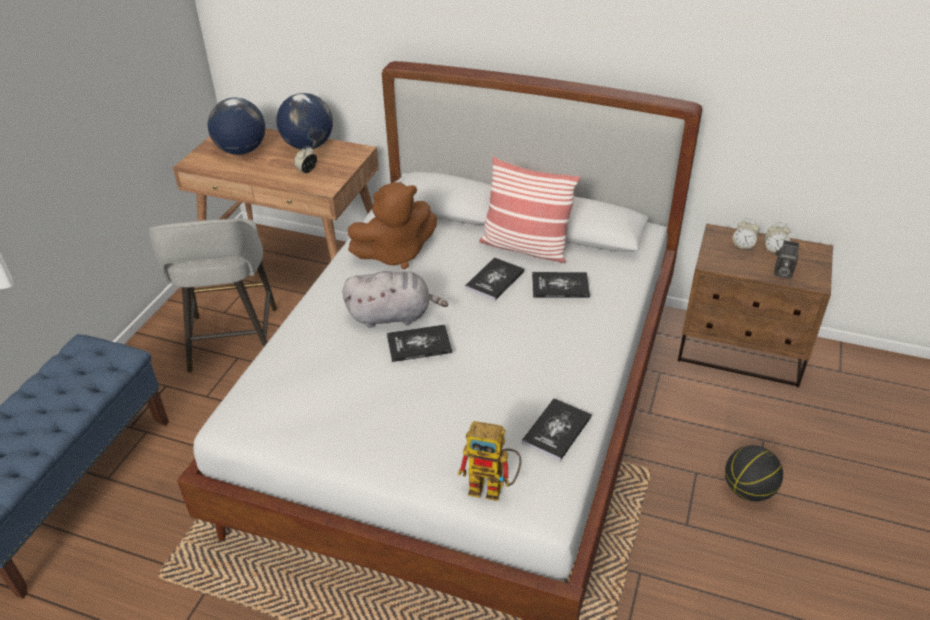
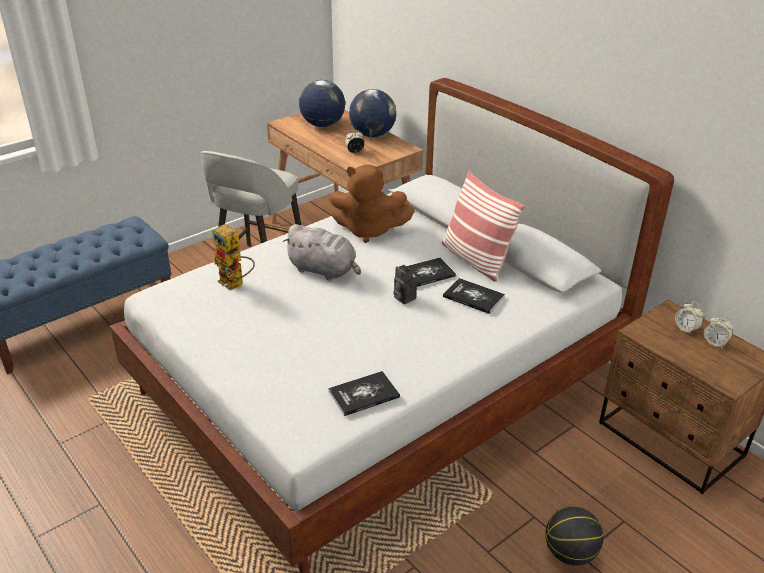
camera: 30 degrees right, 5 degrees down
(419, 344) = (321, 295): book -> none
(493, 488) = (277, 411): toy robot -> toy robot (236, 284)
(781, 273) = (701, 364): camera -> camera (403, 297)

